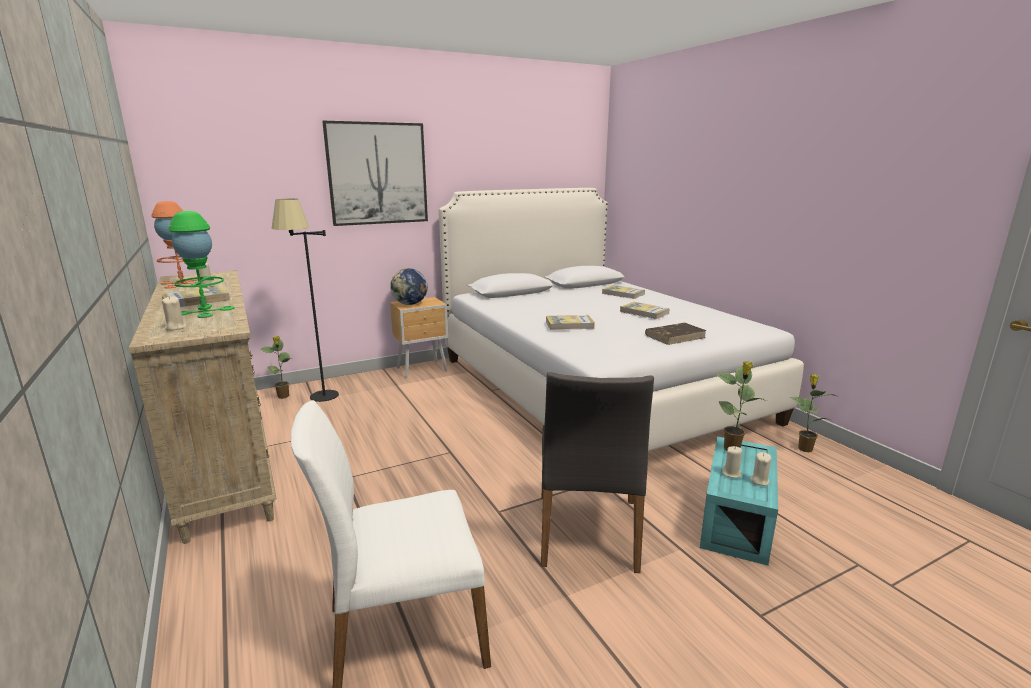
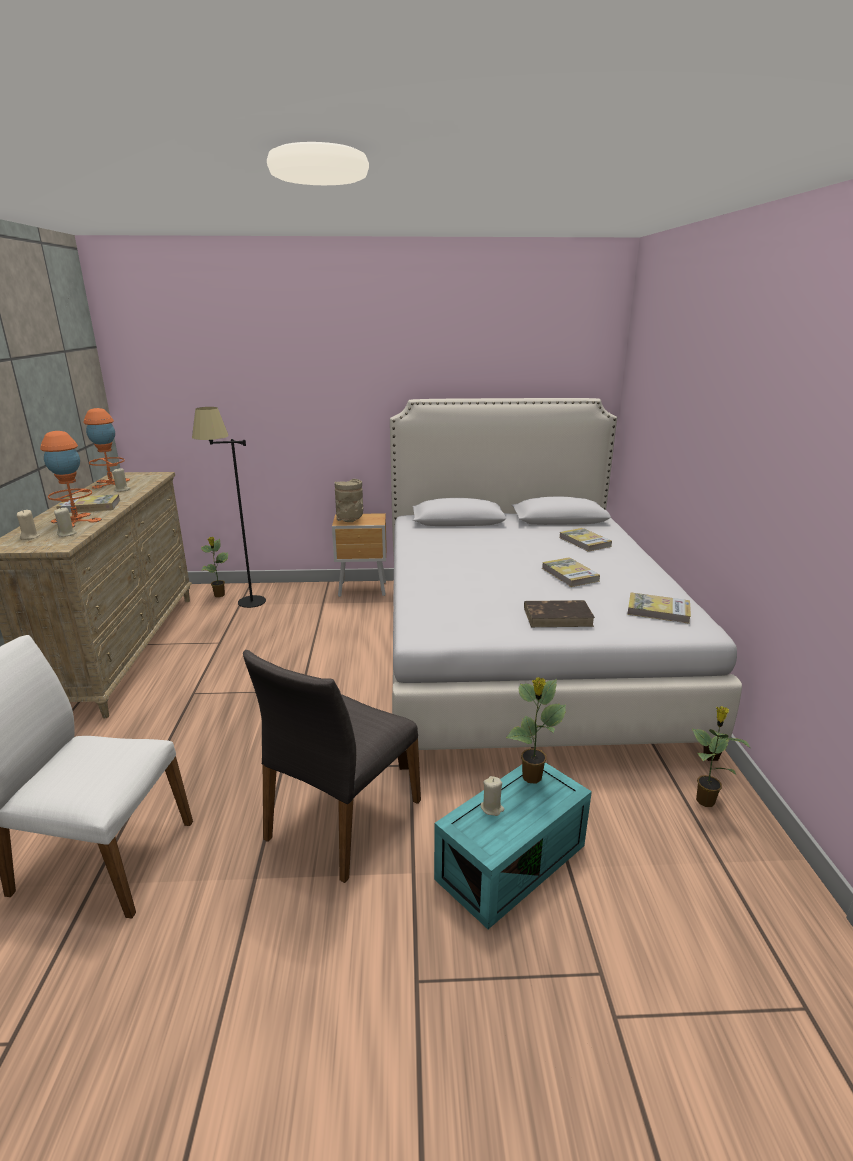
camera: 25 degrees right, 5 degrees up
(205, 311) = (76, 520): green table lamp -> orange table lamp
(377, 174) = (325, 377): picture -> none
(410, 304) = (350, 519): globe -> beige vase
(569, 325) = (455, 577): book -> book (658, 611)
(759, 481) = (513, 827): beige candle -> beige candle (67, 534)

